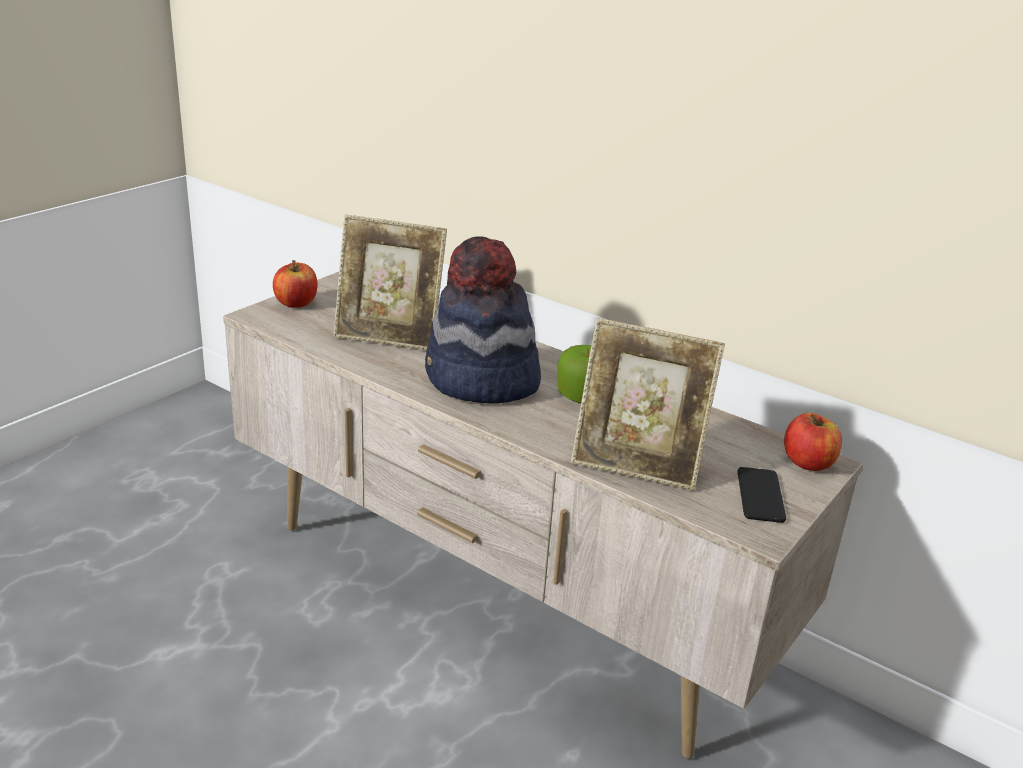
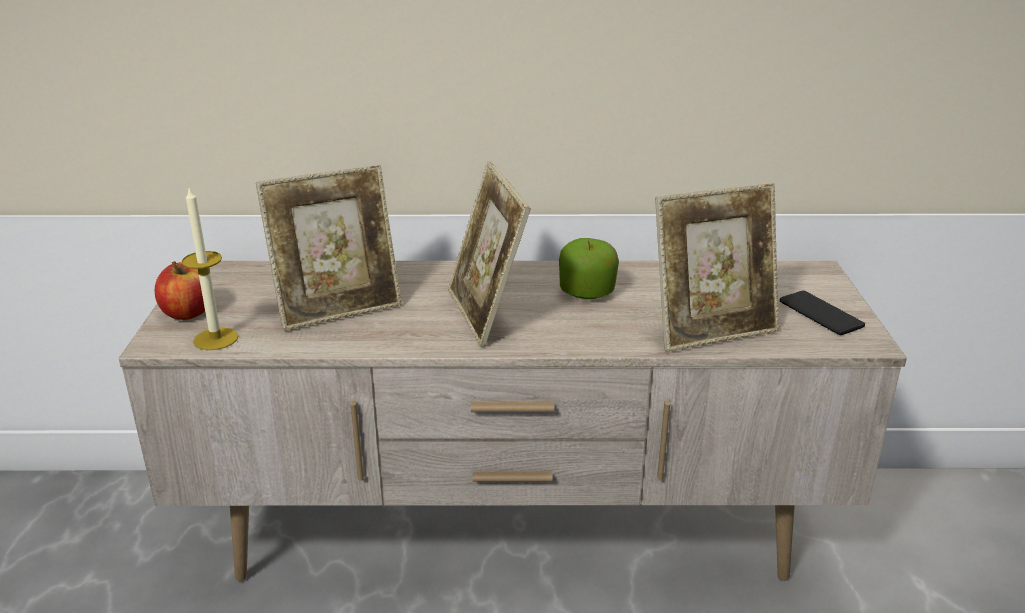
camera: 35 degrees left, 0 degrees up
(289, 326) = (216, 339): none -> candle
(481, 381) = (486, 314): hat -> picture frame
(808, 463) = (808, 275): apple -> none

